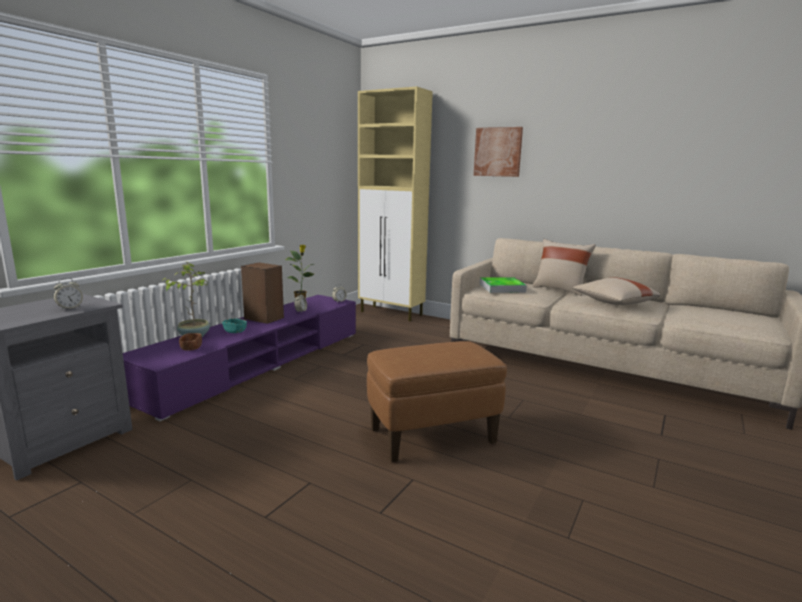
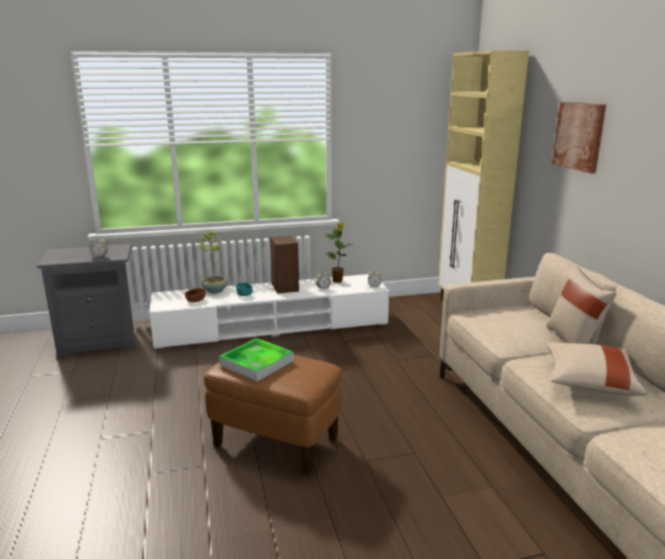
camera: 45 degrees right, 5 degrees up
(259, 363) = (273, 326): purple tv stand -> white tv stand
(502, 288) = (499, 318): tray -> tray (257, 363)

